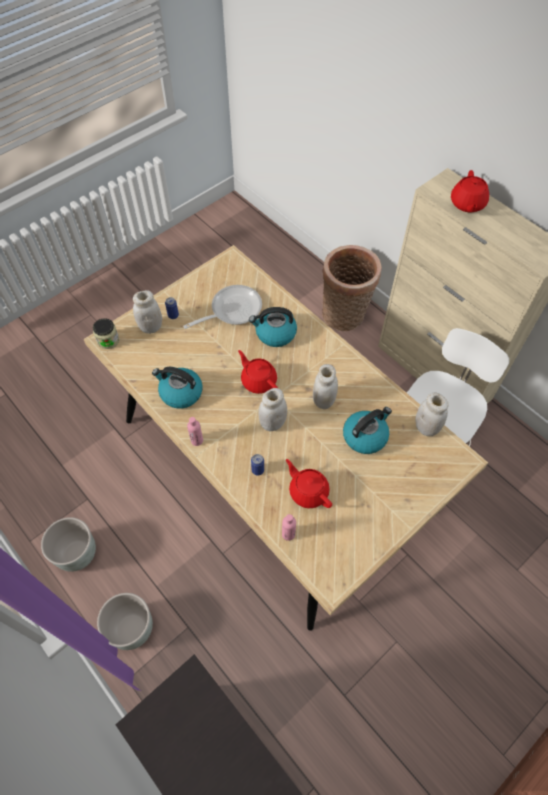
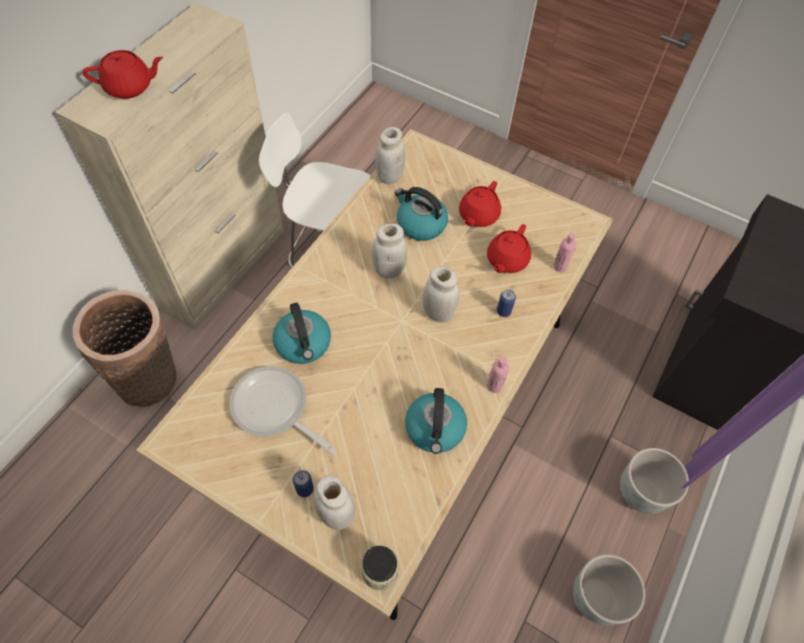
camera: 110 degrees left, 0 degrees up
(258, 381) = (384, 343): red teapot -> red teapot (478, 215)

